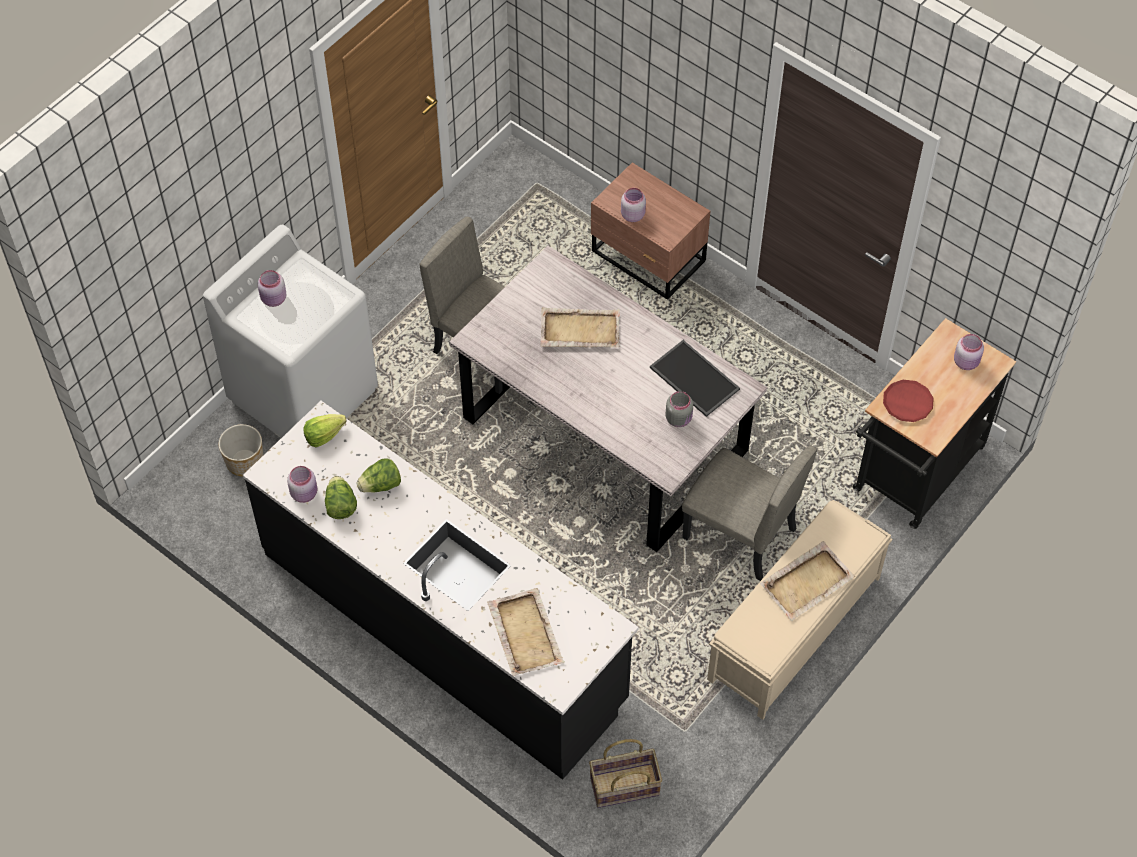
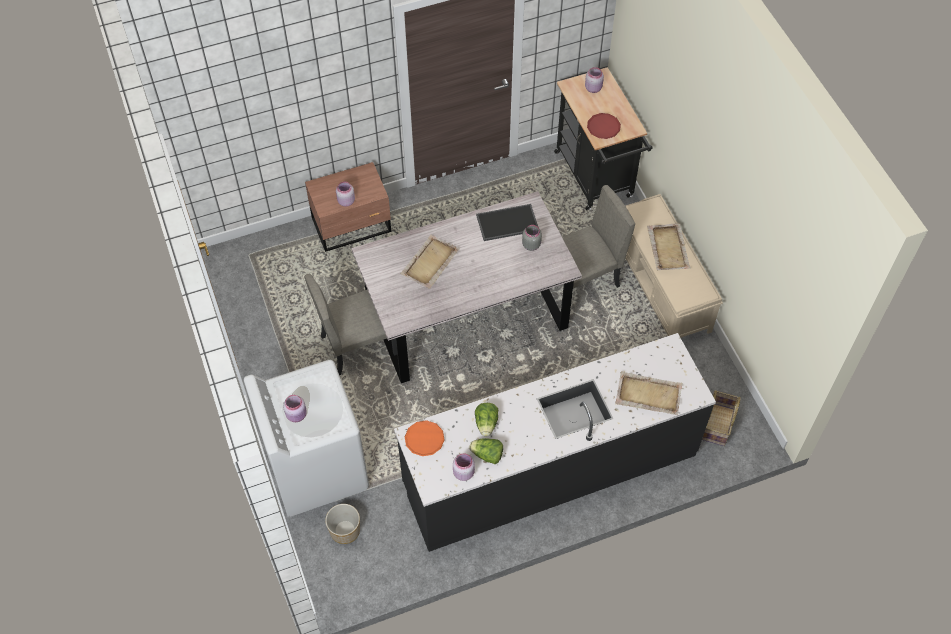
camera: 60 degrees left, 0 degrees up
(324, 435) = (424, 439): lettuce -> orange plate

